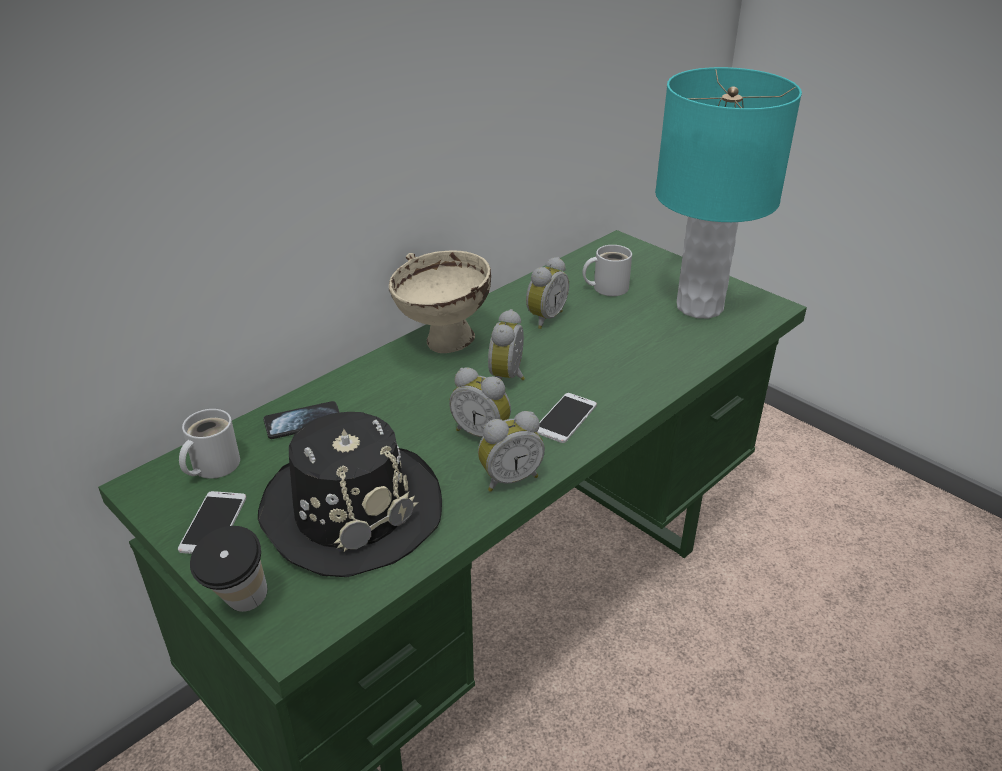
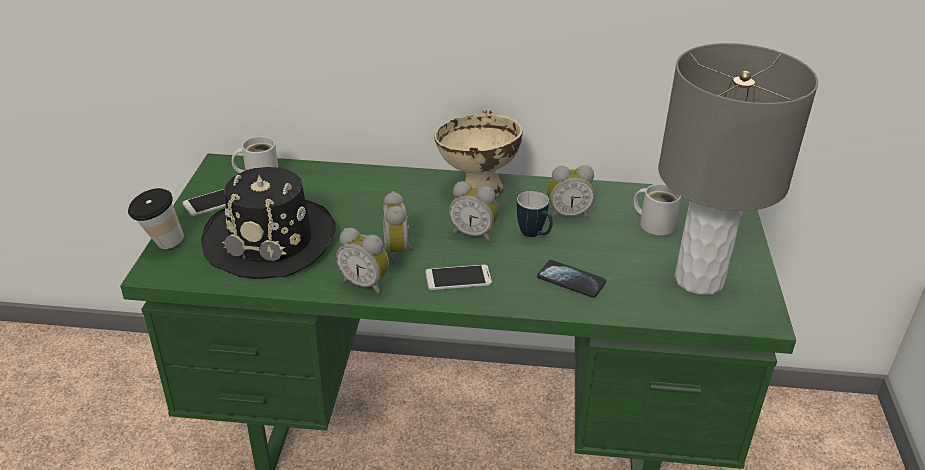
camera: 50 degrees right, 0 degrees up
(303, 422) = (330, 182): phone -> phone (571, 280)
(509, 378) = (473, 234): alarm clock -> alarm clock turned 135 degrees counterclockwise
(552, 348) = (534, 235): none -> mug
(699, 307) = (698, 279): turquoise table lamp -> grey table lamp

